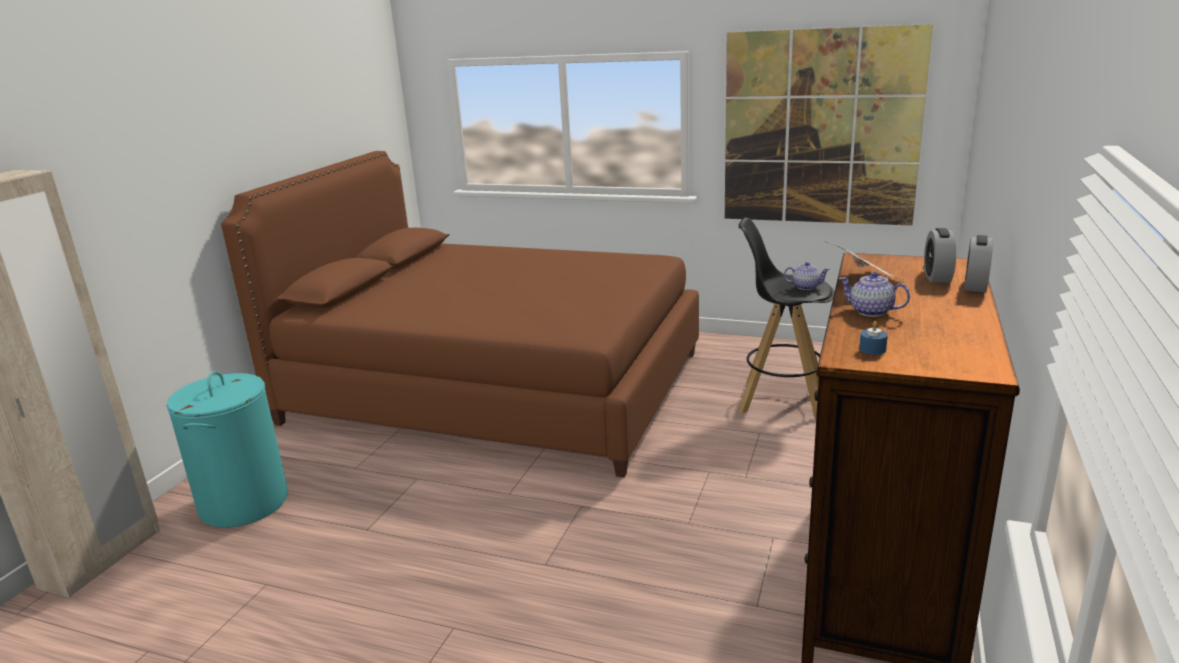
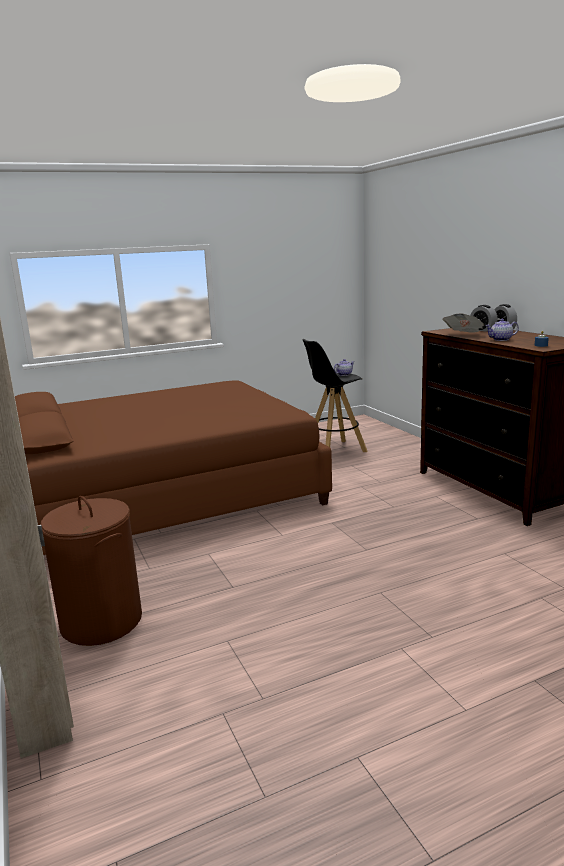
camera: 45 degrees left, 5 degrees down
(244, 503) = (102, 621): turquoise laundry basket -> brown laundry basket
(820, 129) = (291, 290): picture -> none

